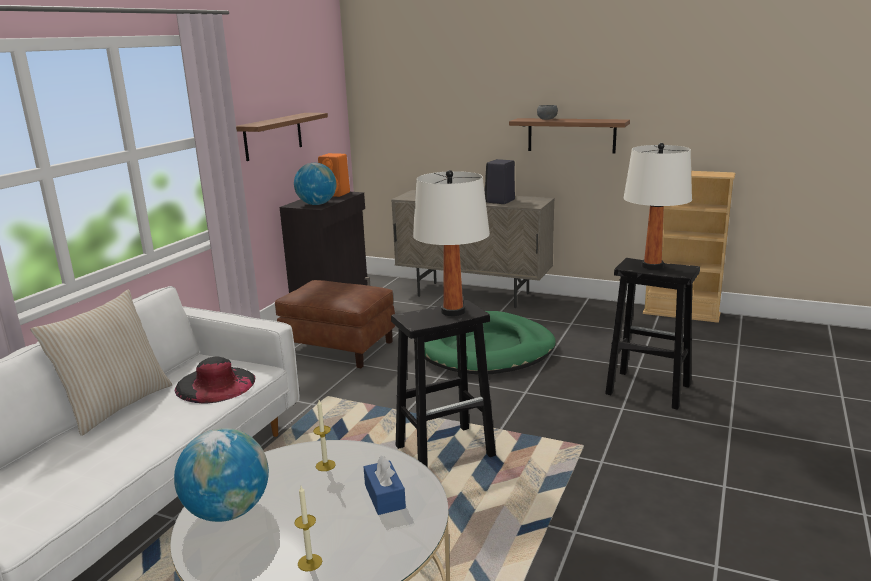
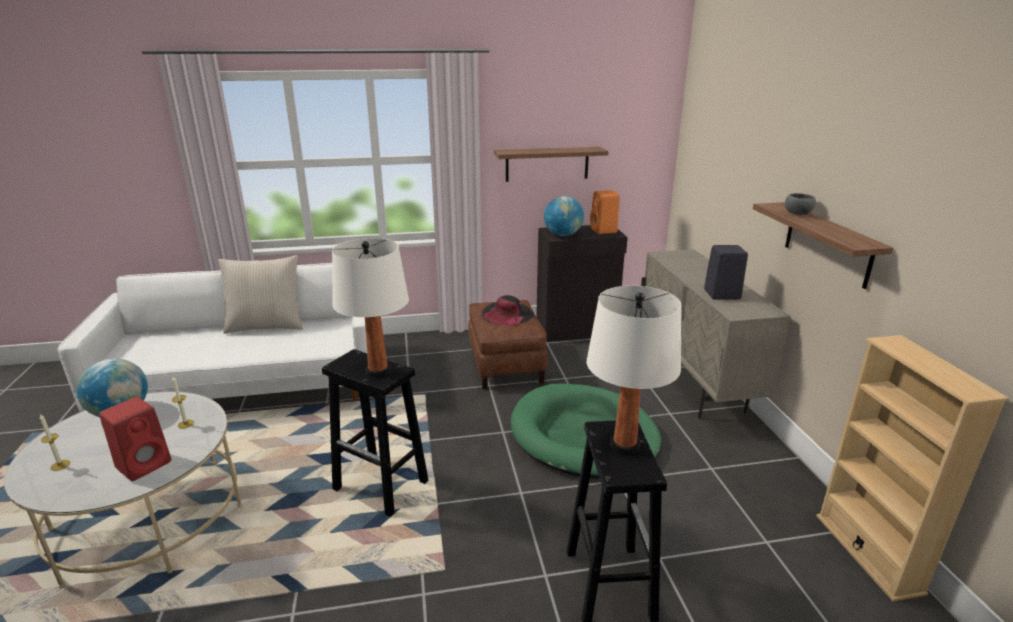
camera: 55 degrees right, 5 degrees up
(215, 384) = (310, 341): black hat -> black hat (507, 313)
(384, 496) = (145, 464): blue tissue box -> red speaker

